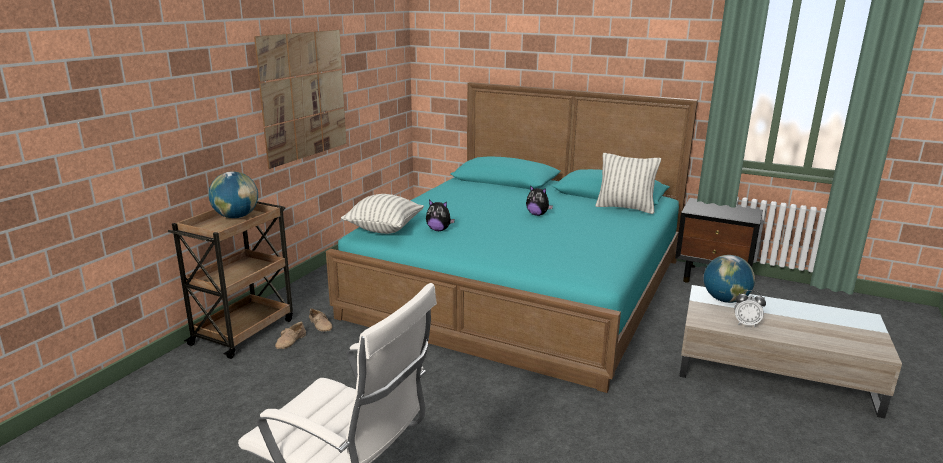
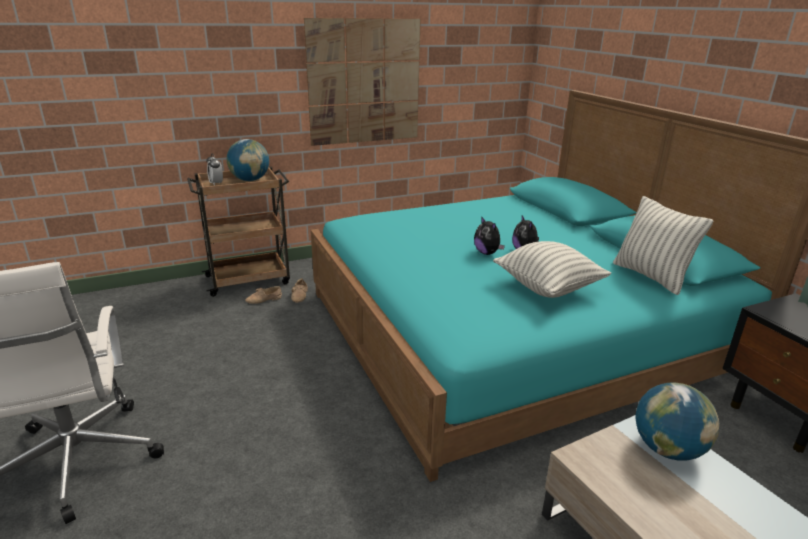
camera: 40 degrees right, 5 degrees up
(384, 229) = (361, 223): pillow -> pillow (547, 288)
(439, 230) = (400, 237): plush toy -> plush toy (487, 253)
(746, 324) = (643, 496): alarm clock -> alarm clock (216, 183)

